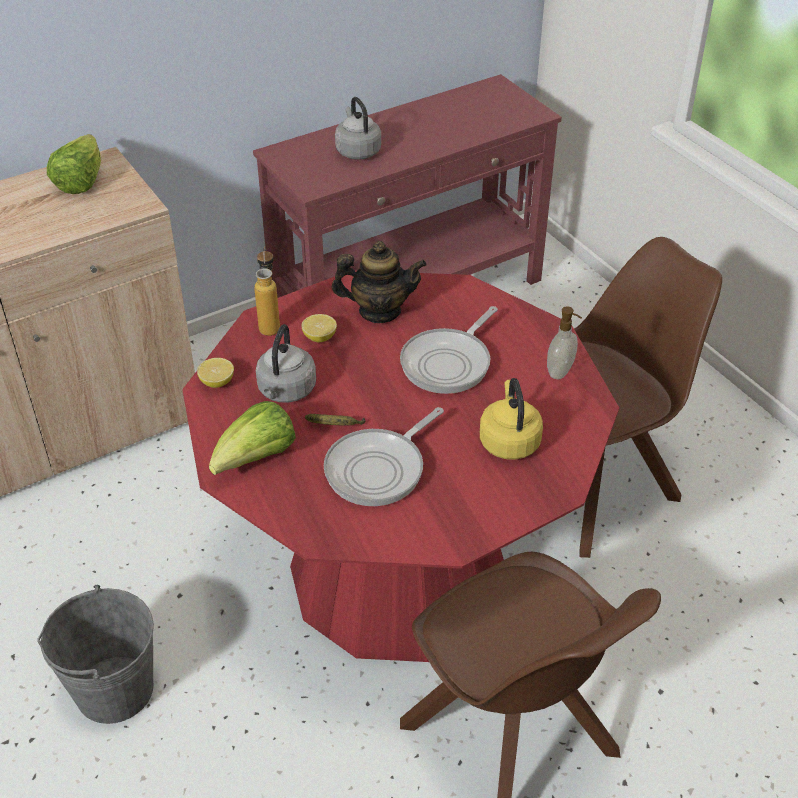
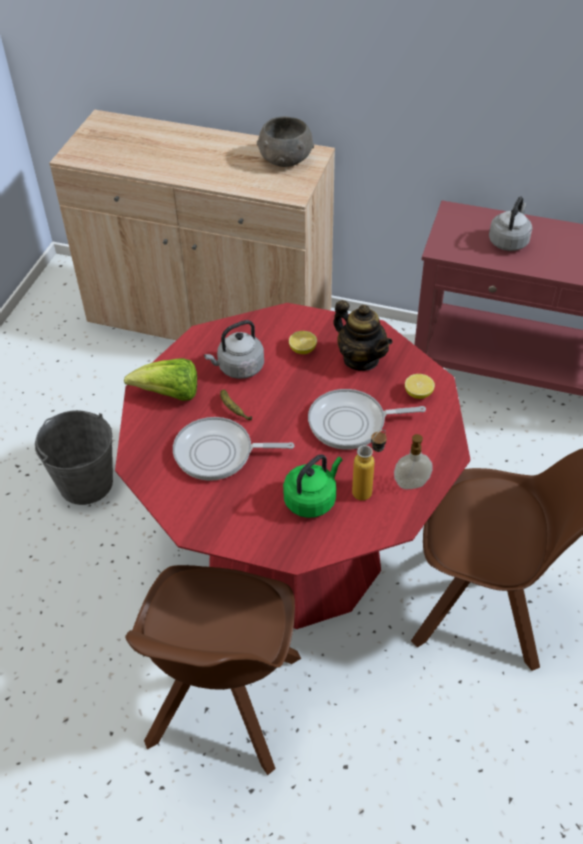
camera: 50 degrees right, 5 degrees up
(81, 181) = (285, 159): lettuce -> grey bowl
(217, 382) = (213, 335): lemon -> lemon (418, 394)
(270, 324) = (288, 321): bottle -> bottle (368, 489)
(509, 441) = (312, 499): yellow kettle -> green kettle

